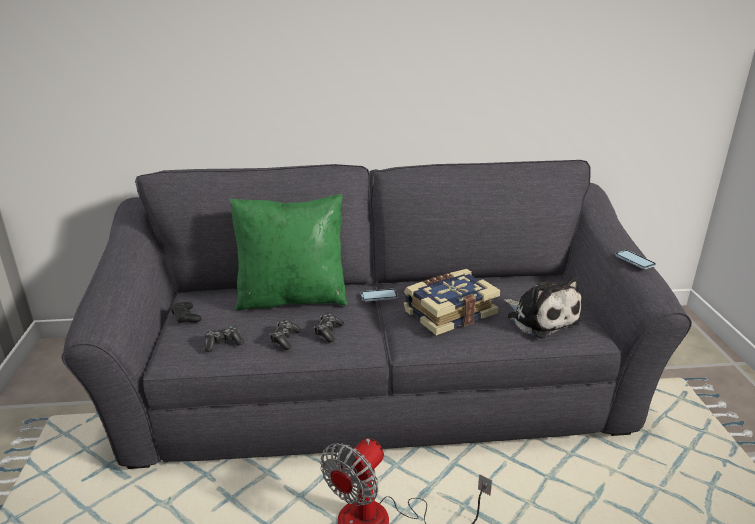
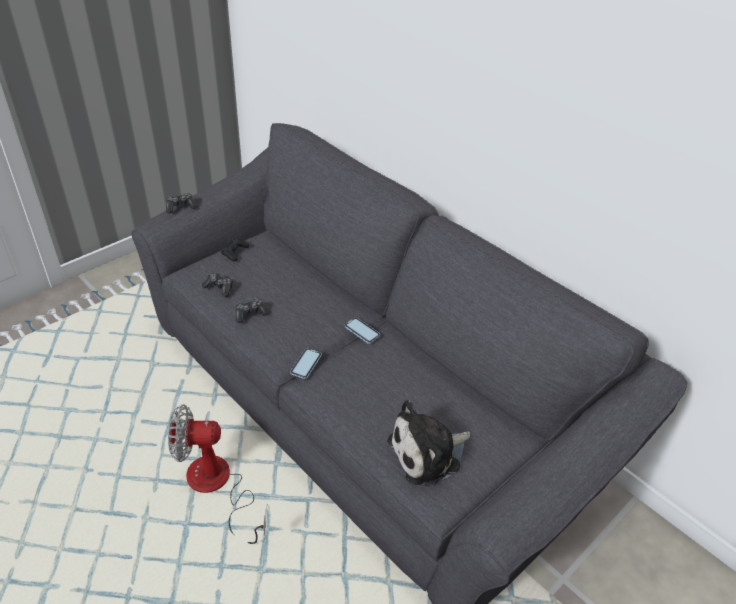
camera: 50 degrees right, 15 degrees up
(292, 298) = (308, 286): green pillow -> none
(328, 332) = (279, 330): game controller -> game controller (180, 207)
(449, 312) = (375, 385): book -> none
(540, 318) = (428, 453): plush toy -> plush toy turned 45 degrees clockwise
(634, 260) = (555, 481): phone -> phone (306, 364)

